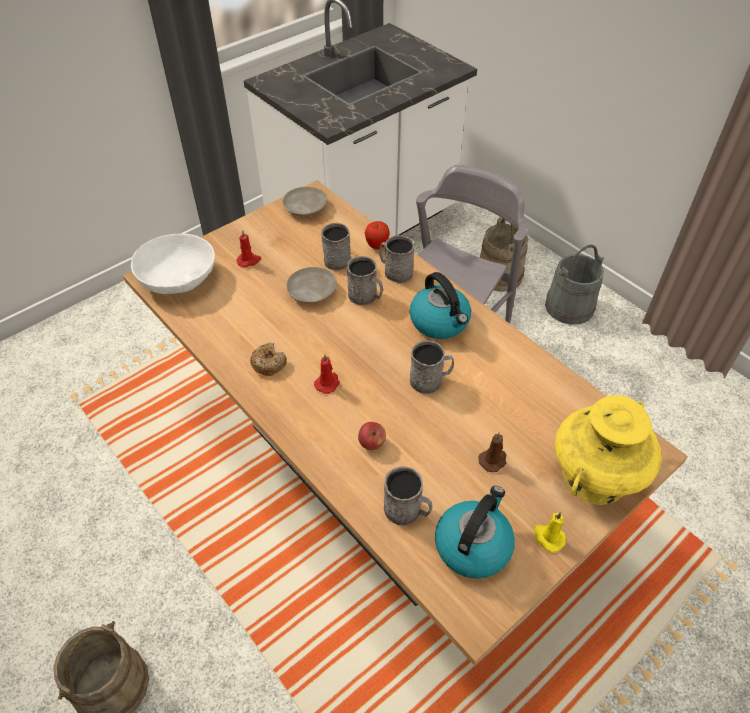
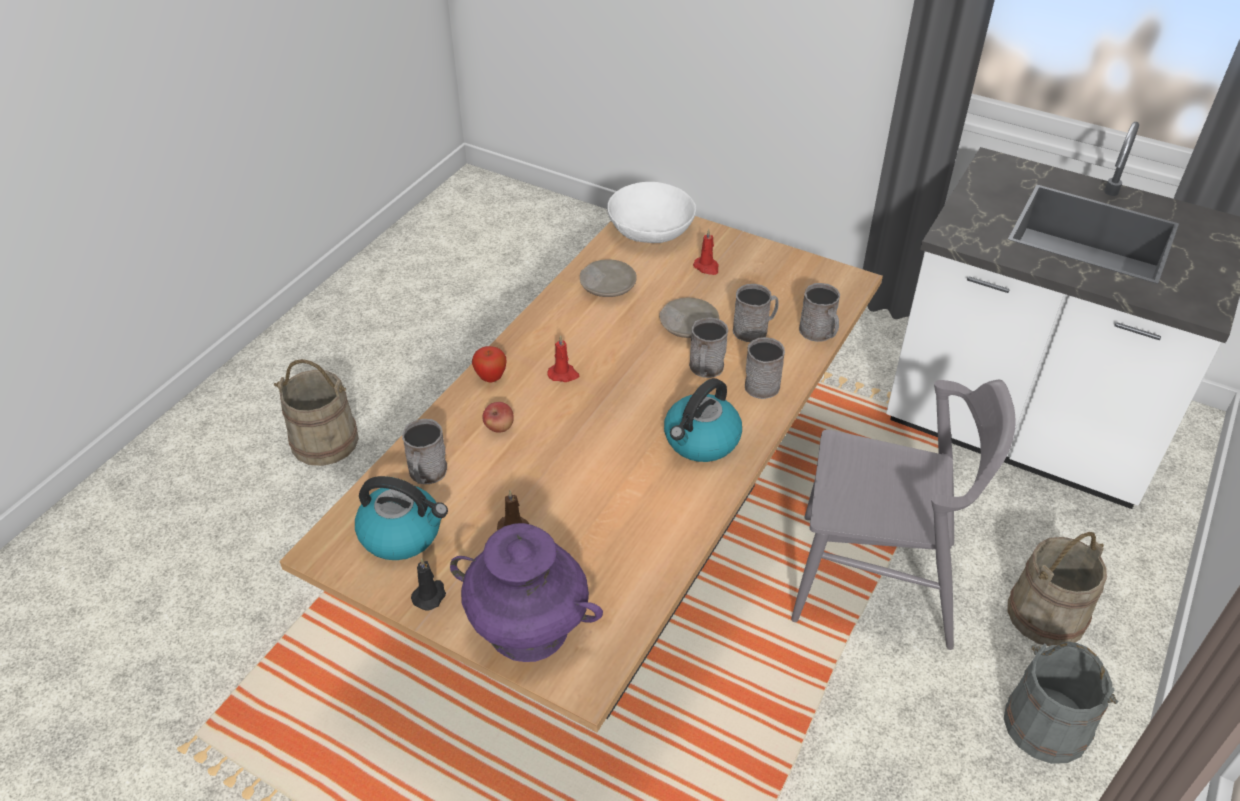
camera: 70 degrees right, 5 degrees down
(269, 363) = (569, 326): donut -> none
(305, 207) = (823, 281): beige plate -> beige plate (607, 286)
(377, 246) = (797, 356): apple -> apple (491, 378)
(430, 380) = (605, 452): grey mug -> grey mug (819, 333)
(548, 537) = (430, 595): yellow candle -> black candle
(595, 475) = (528, 627): yellow vase -> purple vase

